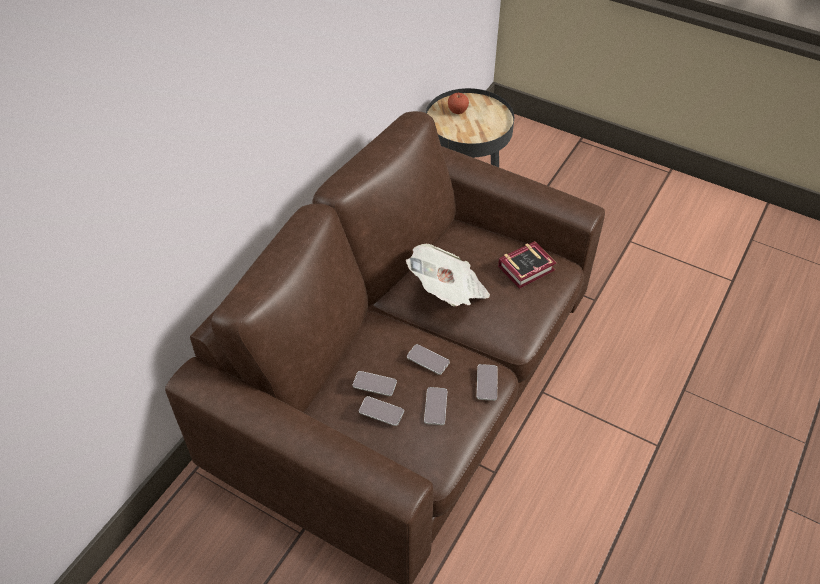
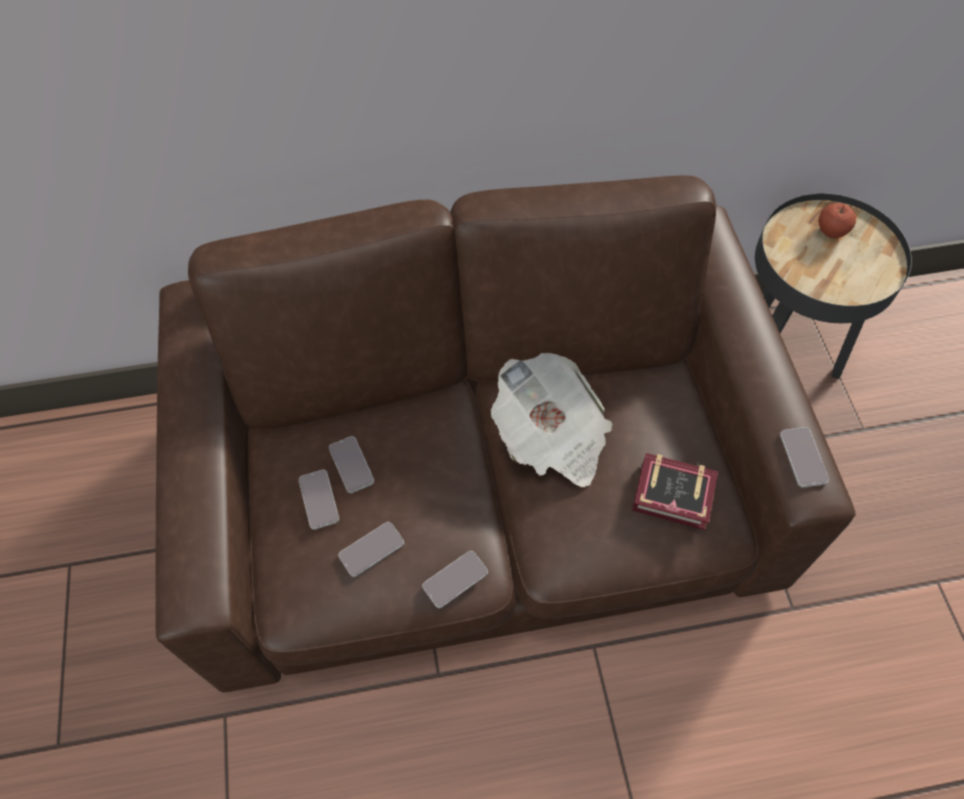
camera: 50 degrees right, 10 degrees up
(428, 360) = (431, 492): phone -> phone (803, 457)

